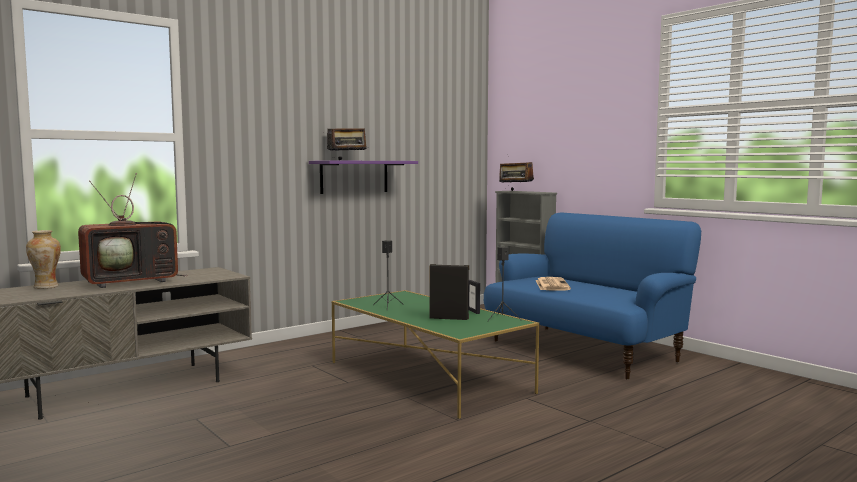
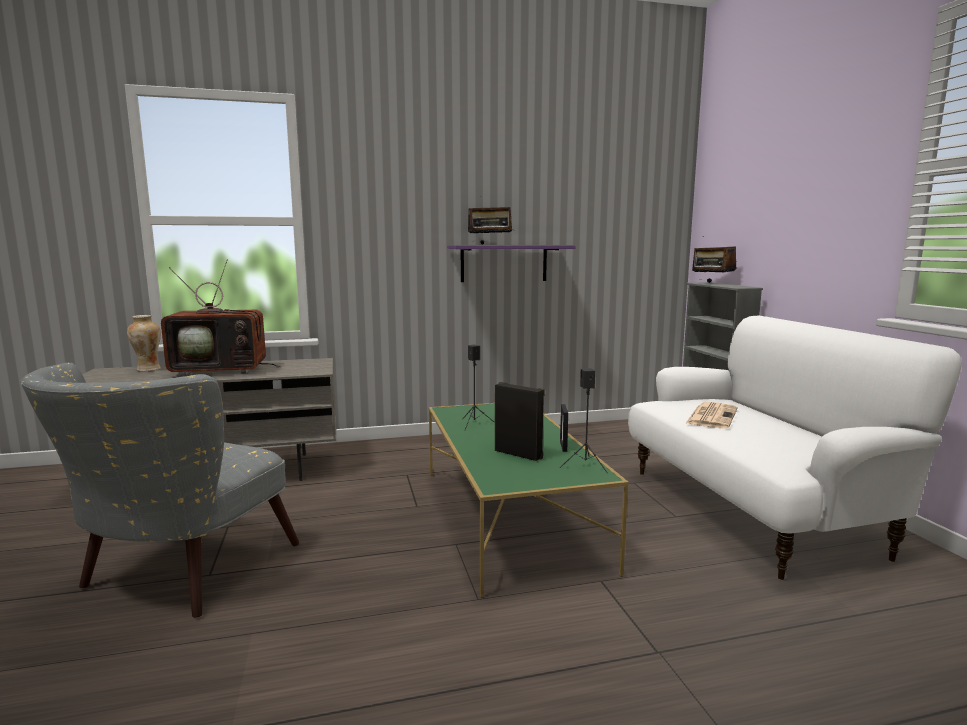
camera: 25 degrees right, 5 degrees up
(200, 451) = (176, 576): none -> grey armchair
(584, 350) = (752, 510): blue sofa -> white sofa

